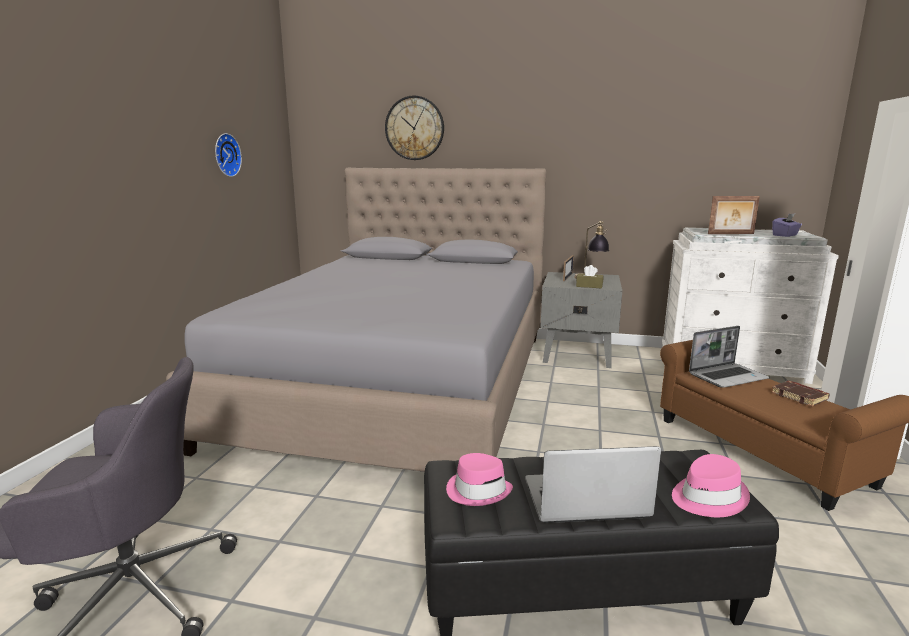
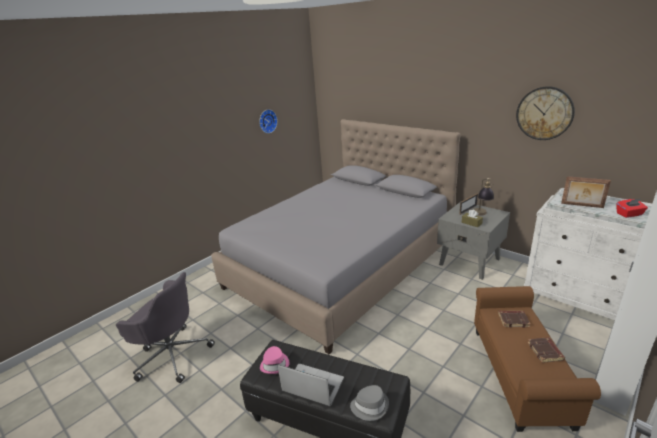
camera: 30 degrees right, 10 degrees up
(414, 128) = (381, 96): wall clock -> wall clock (544, 113)
(707, 497) = (370, 406): pink hat -> grey hat
(728, 376) = (513, 320): laptop -> brown book
(785, 235) = (629, 214): purple tissue box -> red tissue box

